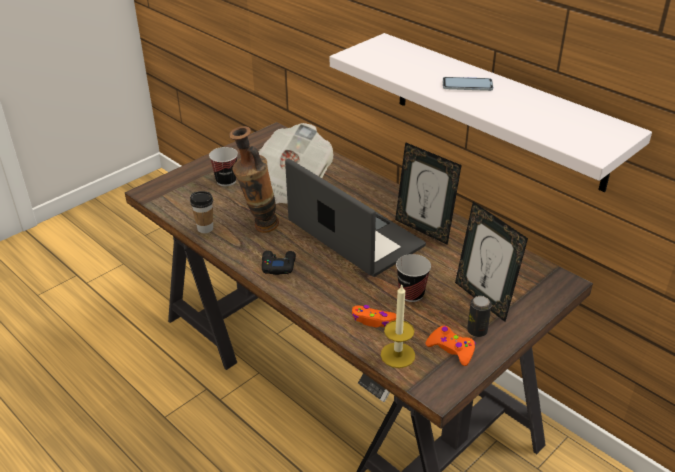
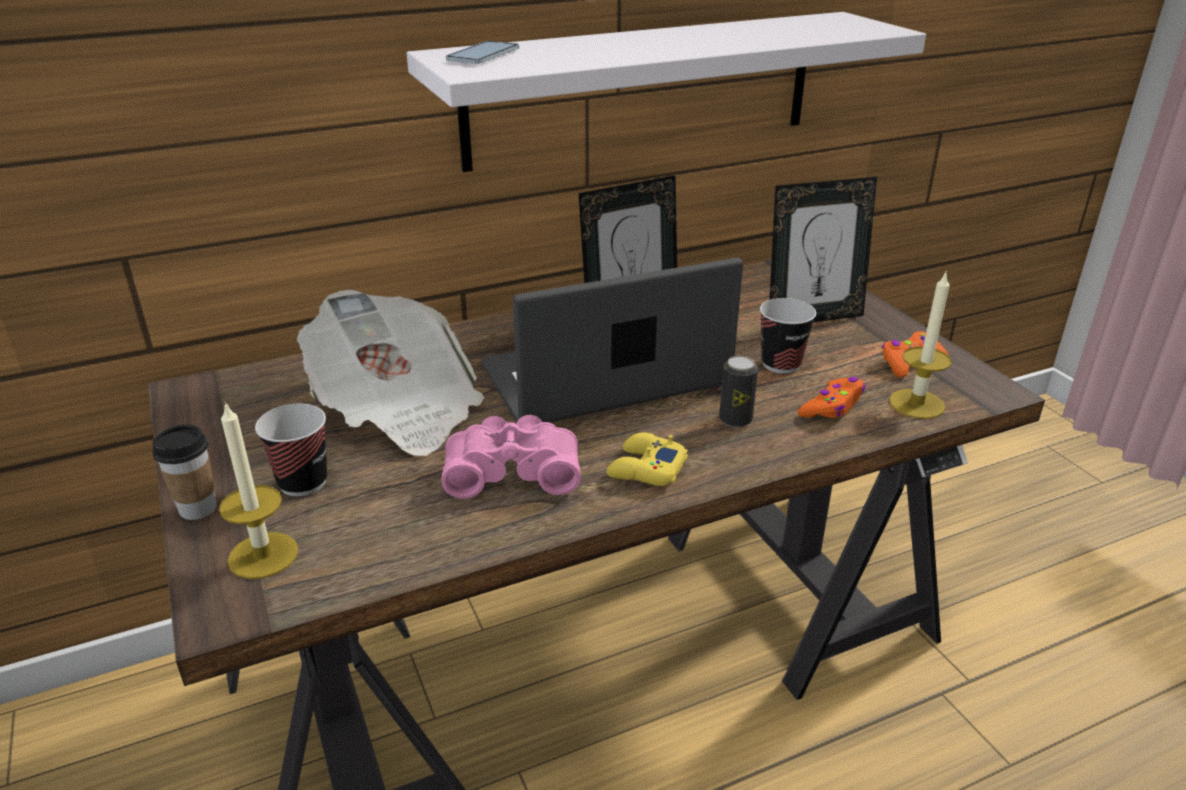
camera: 70 degrees left, 5 degrees down
(180, 188) = (263, 555): none -> candle
(205, 228) = (459, 540): cup -> cup (198, 508)
(259, 228) = (512, 470): vase -> pink binoculars
(278, 265) = (645, 469): black game controller -> yellow game controller
(467, 85) = (659, 42): phone -> phone (483, 55)
(477, 331) = (876, 337): can -> can (735, 419)

